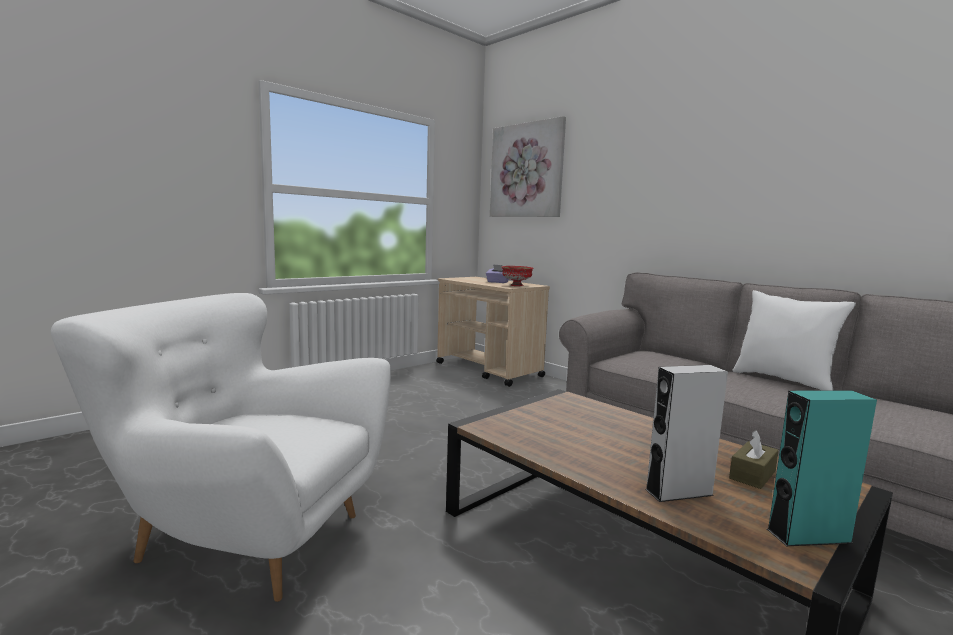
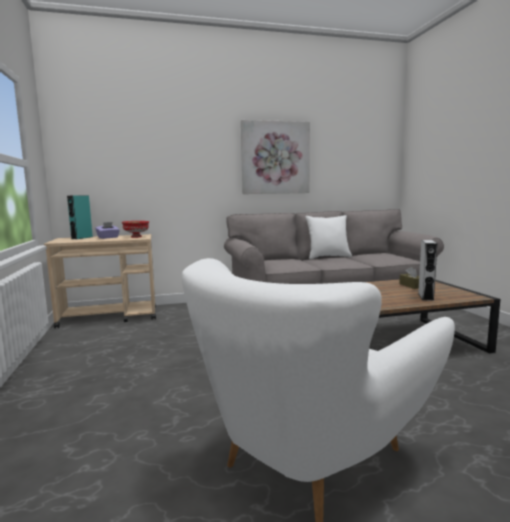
camera: 60 degrees left, 0 degrees up
(526, 170) = (106, 139): picture -> picture (275, 158)
(808, 536) = (460, 291): turquoise speaker -> turquoise speaker (82, 238)

